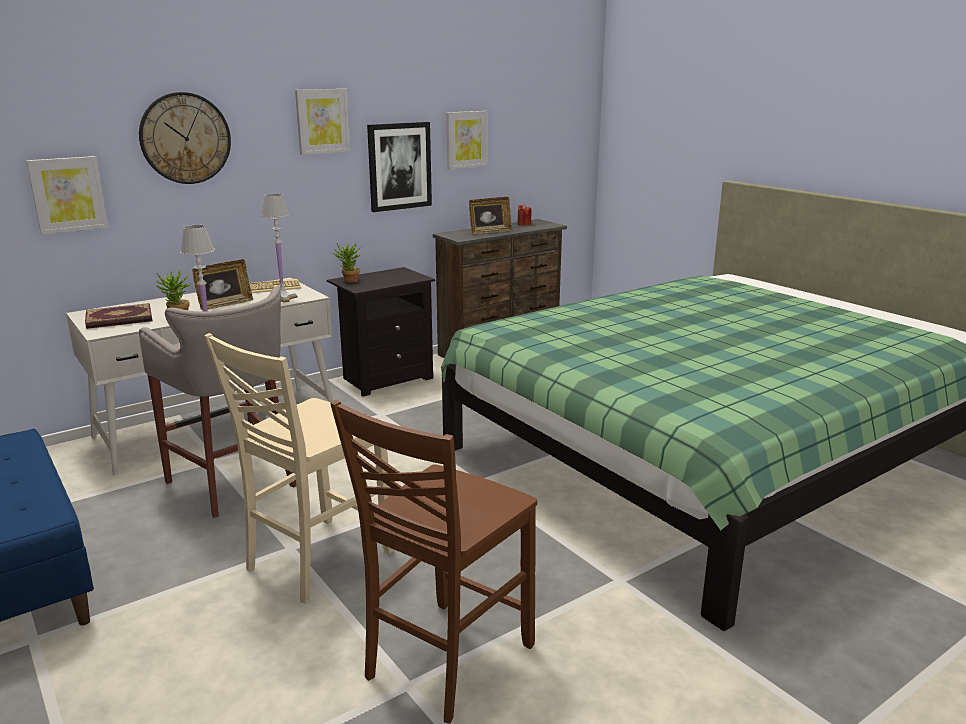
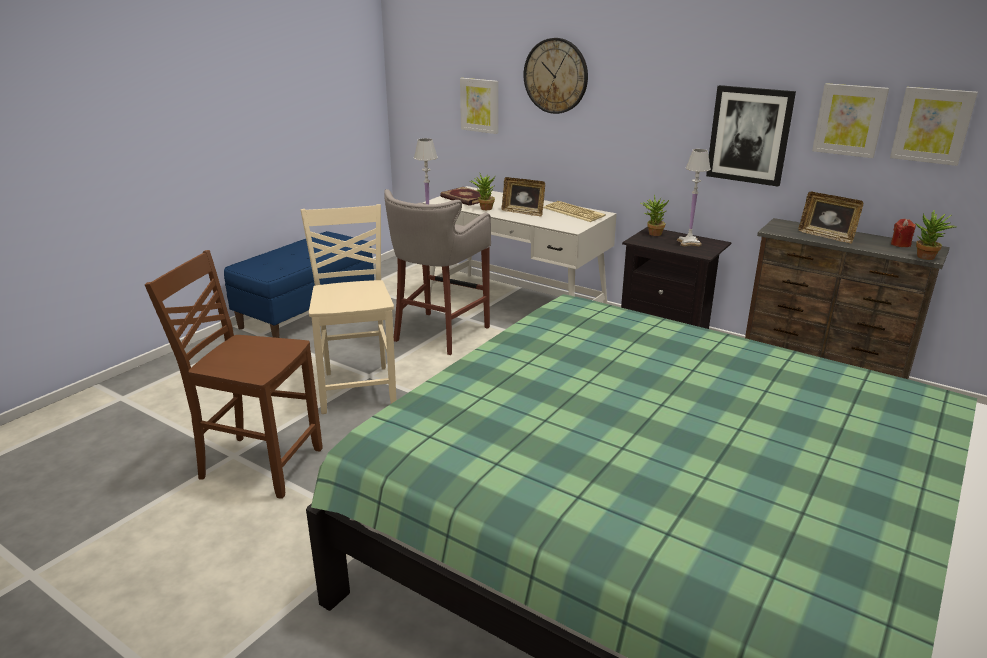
camera: 70 degrees right, 5 degrees up
(283, 298) = (557, 223): white table lamp -> white table lamp (689, 242)
(316, 560) = (358, 388): beige chair -> beige chair turned 60 degrees clockwise
(322, 121) = (672, 76): picture -> picture (932, 125)
(554, 225) = (926, 258): none -> potted plant

